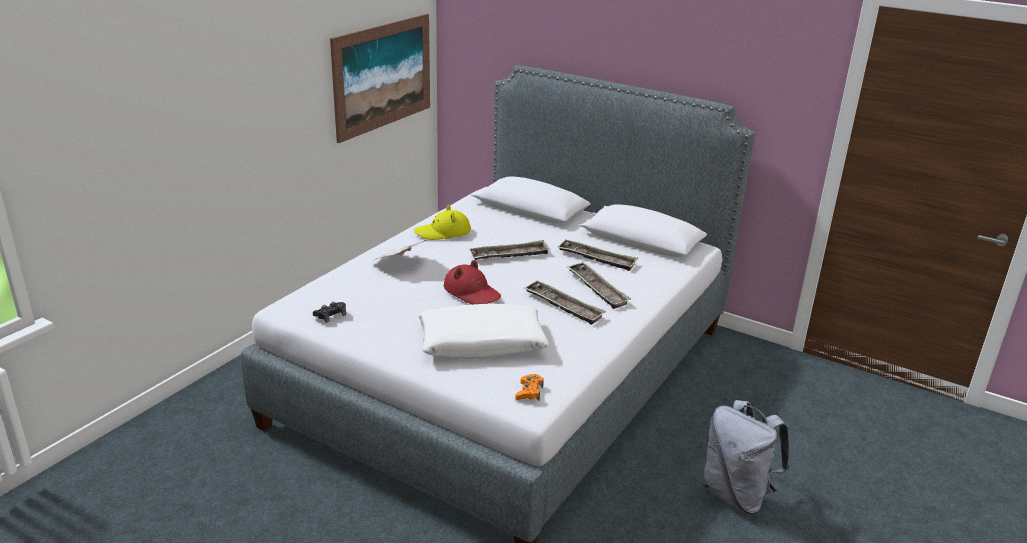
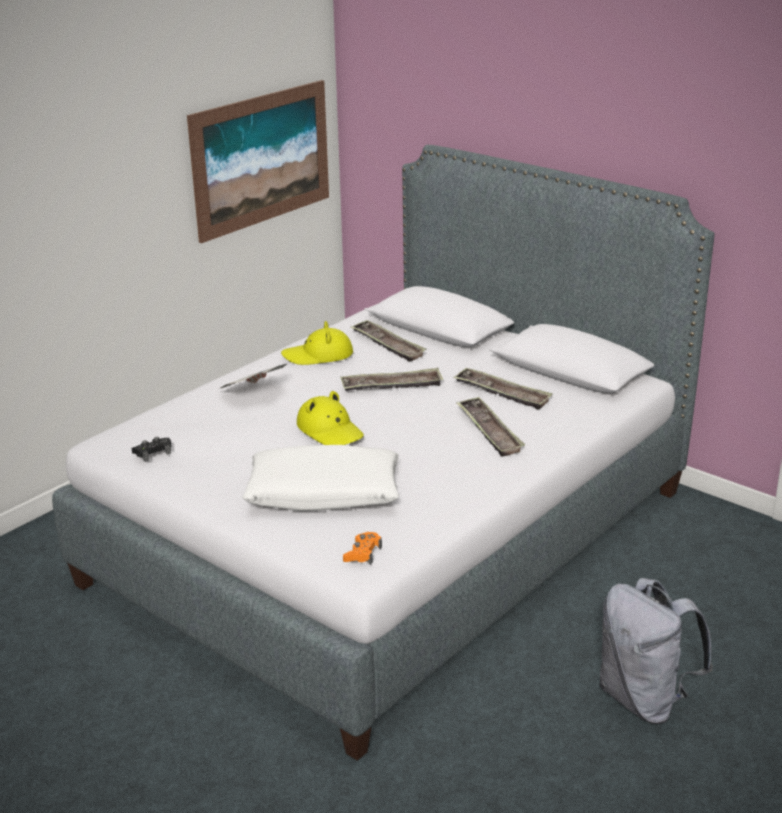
camera: 10 degrees right, 0 degrees up
(472, 292) = (330, 430): red hat -> yellow hat
(563, 306) = (439, 451): tray -> tray (387, 345)

